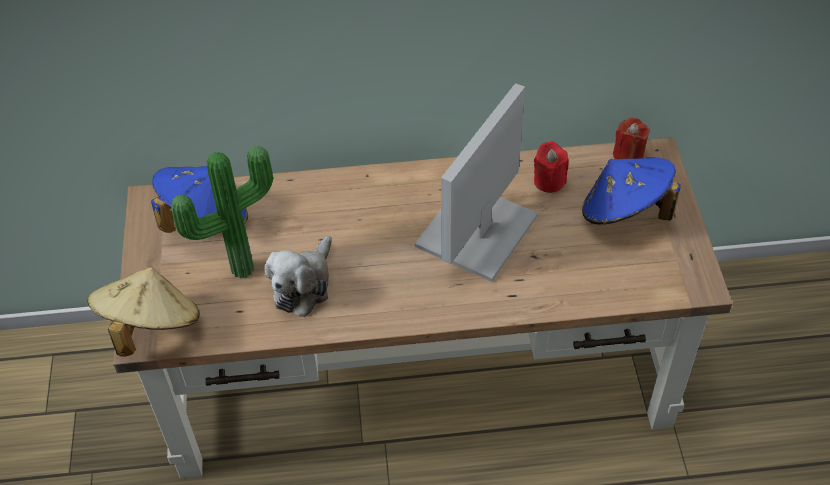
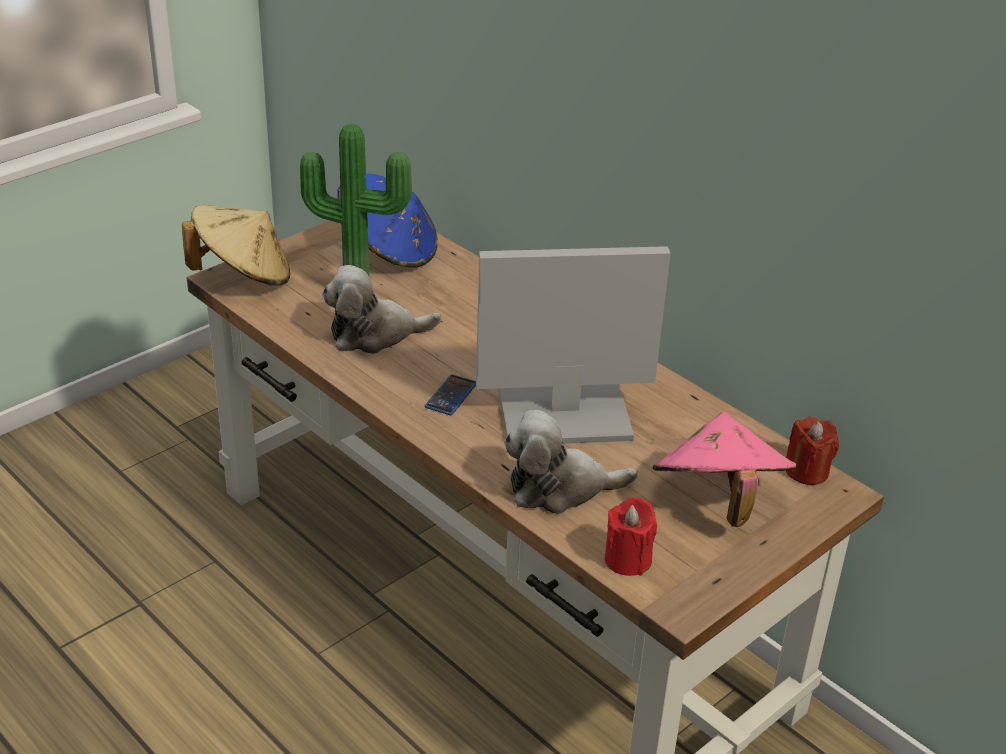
camera: 50 degrees right, 15 degrees down
(413, 282) = (451, 395): none -> phone
(549, 181) = (693, 429): red candle -> red candle (628, 559)
(554, 280) = (560, 488): none -> plush toy
(624, 212) = (718, 501): blue hat -> pink hat

